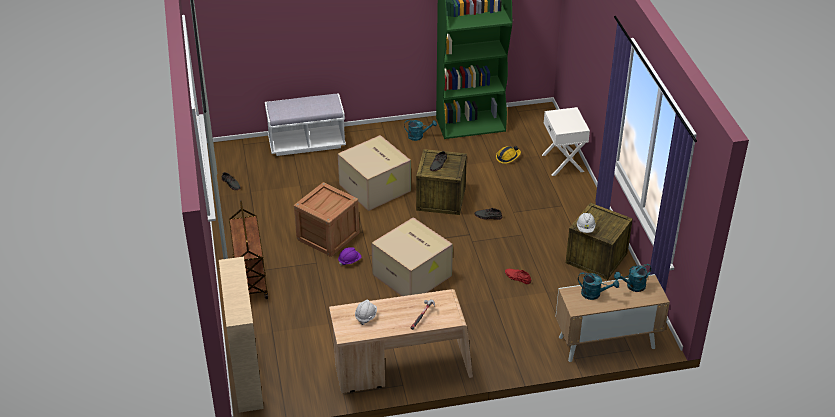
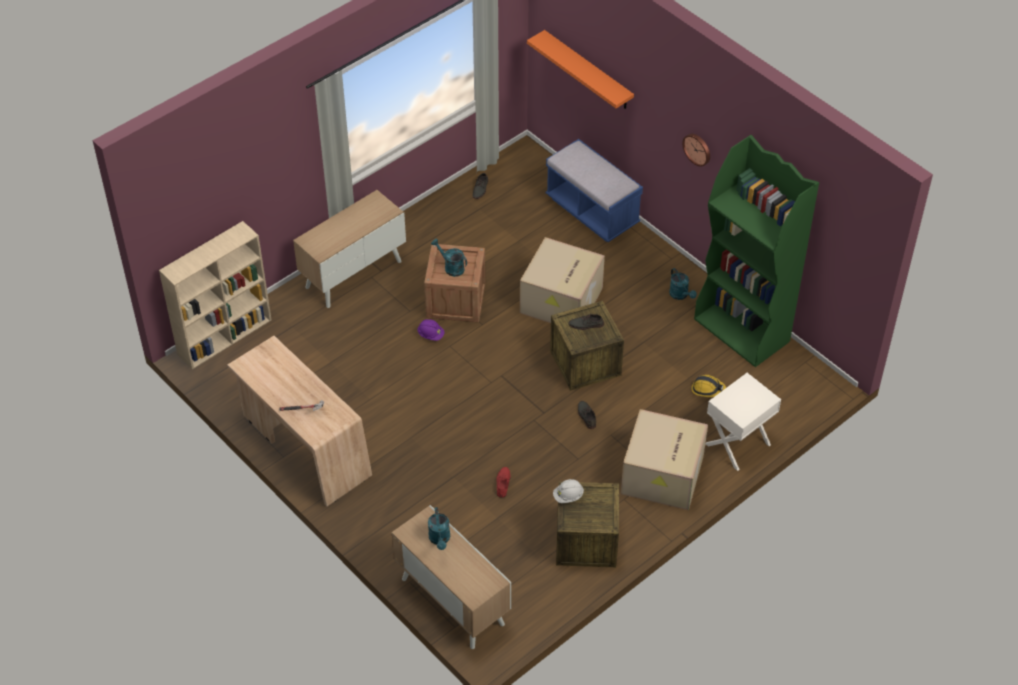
camera: 60 degrees right, 10 degrees up
(250, 278) = (353, 273): brown cart -> cabinet
(262, 36) = (588, 71): none -> orange shelf
(306, 143) = (592, 211): white bench -> blue bench
(366, 316) = (277, 368): white hard hat -> none
(385, 22) = (697, 149): none -> wall clock
(413, 275) = (445, 395): cardboard box -> cardboard box (663, 476)
(632, 286) = (475, 569): turquoise watering can -> turquoise watering can (451, 267)

